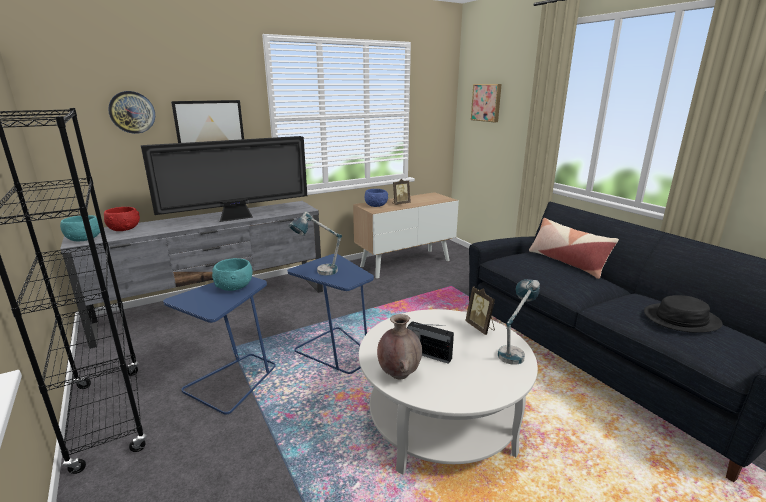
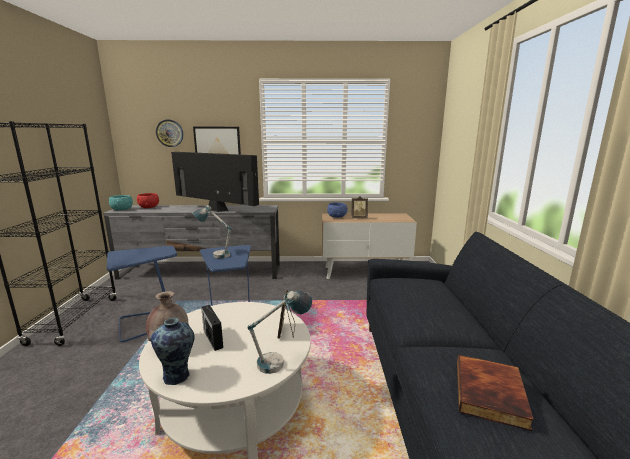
camera: 30 degrees right, 5 degrees down
(235, 287) = (153, 253): turquoise bowl -> none
(238, 218) = (216, 210): television -> television turned 150 degrees counterclockwise
(455, 394) = (178, 376): none -> vase
(487, 102) = (458, 131): picture -> none
(566, 262) = (452, 296): pillow -> none
(681, 319) = (491, 394): black hat -> book

